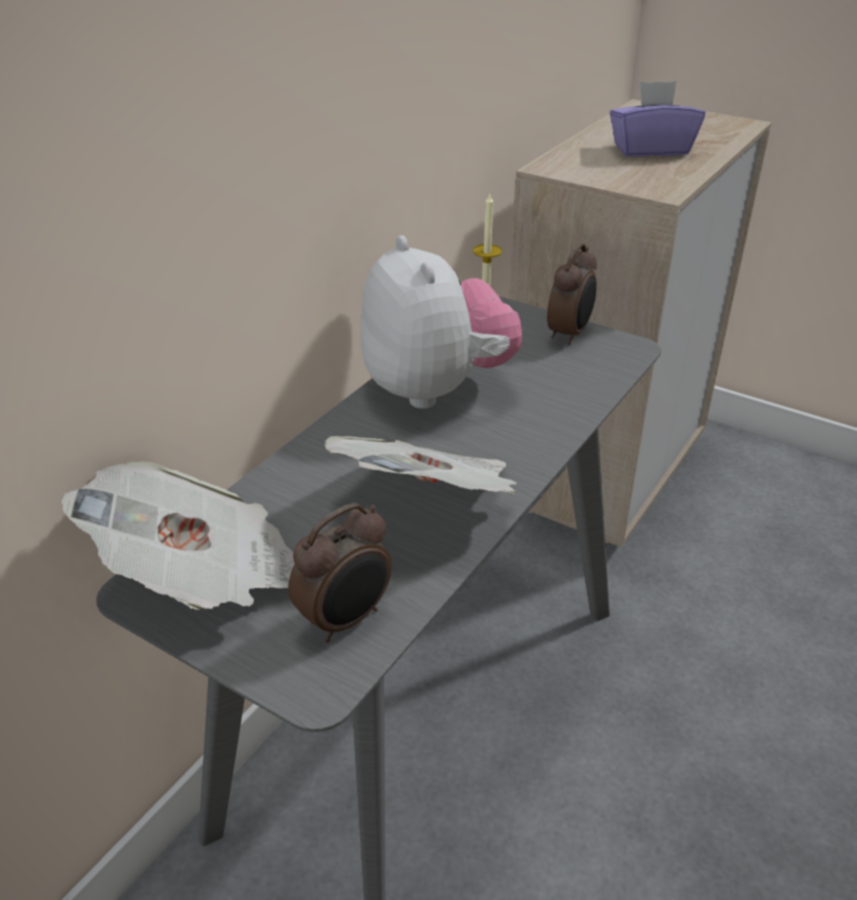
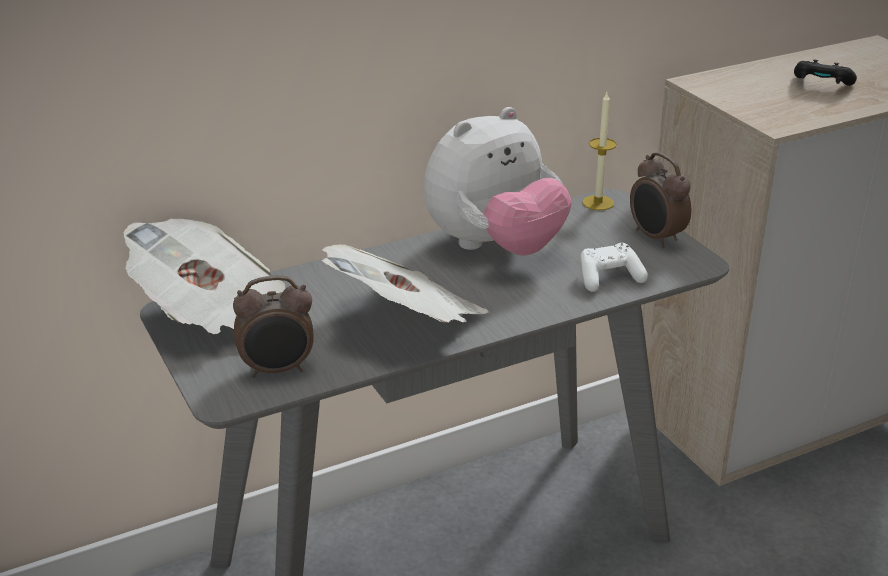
camera: 30 degrees right, 5 degrees down
(436, 389) = (494, 247): plush toy -> plush toy turned 45 degrees clockwise
(570, 334) = (655, 238): alarm clock -> alarm clock turned 90 degrees clockwise
(573, 387) = (609, 278): none -> white game controller
(650, 150) = (821, 86): purple tissue box -> black game controller

